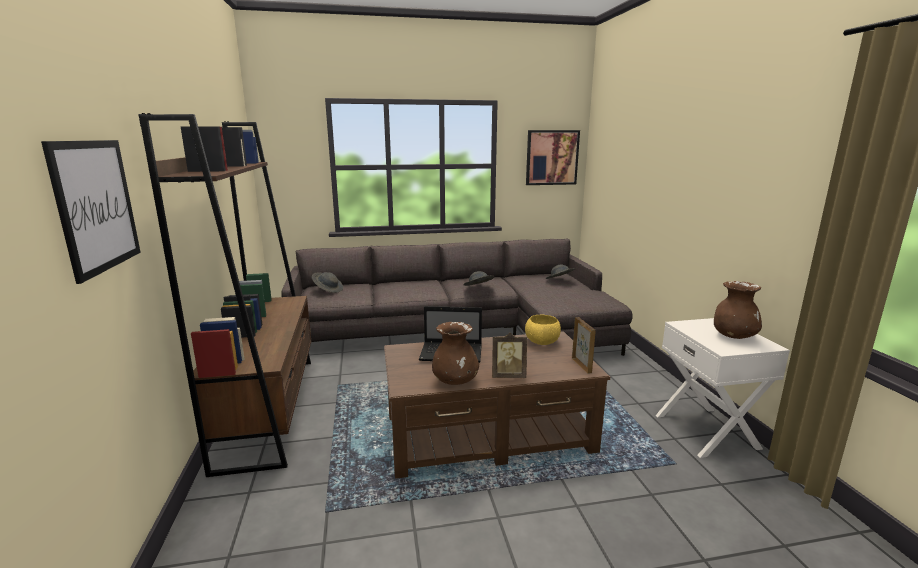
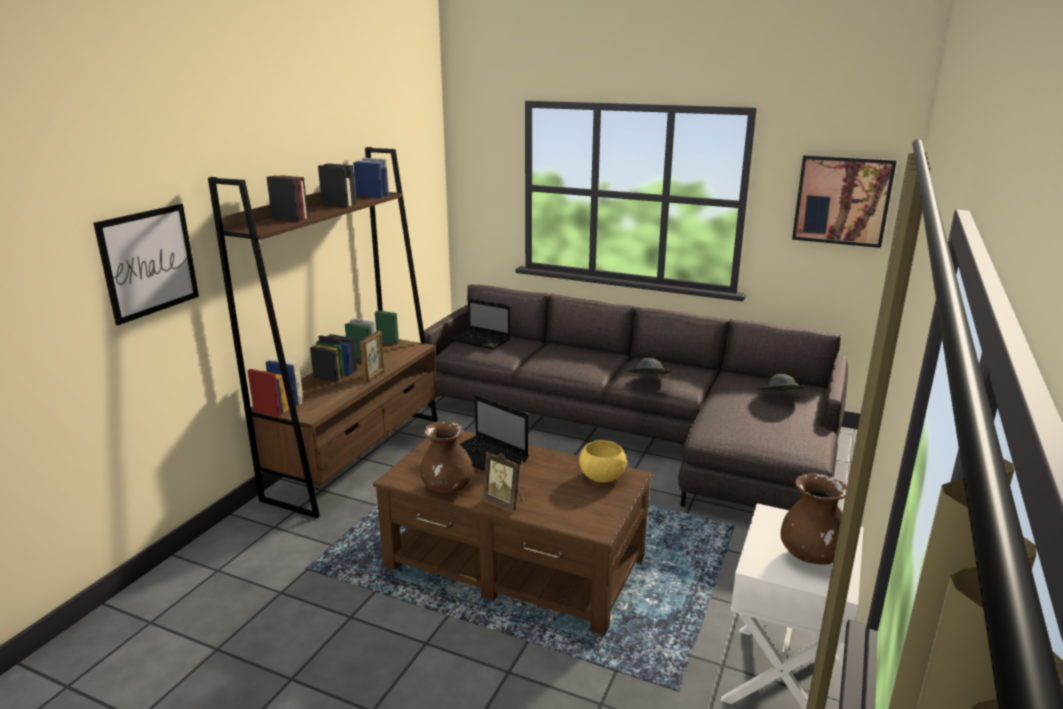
camera: 35 degrees right, 5 degrees up
(328, 290) = (482, 340): grey hat -> laptop
(581, 365) = (599, 520): picture frame -> picture frame (374, 376)

